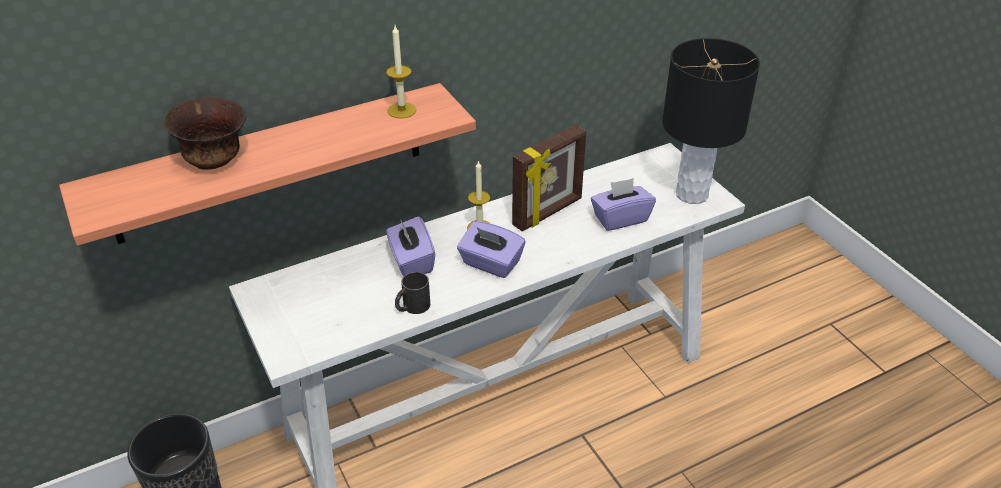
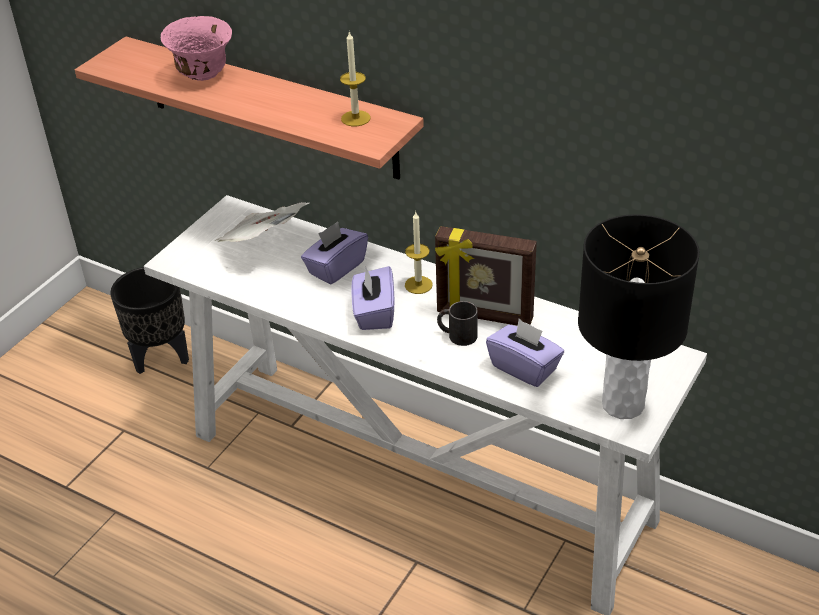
camera: 60 degrees right, 0 degrees up
(215, 161) = (203, 75): brown bowl -> pink bowl
(330, 288) = (264, 243): none -> newspaper
(412, 307) = (278, 295): black mug -> black mug (457, 335)

